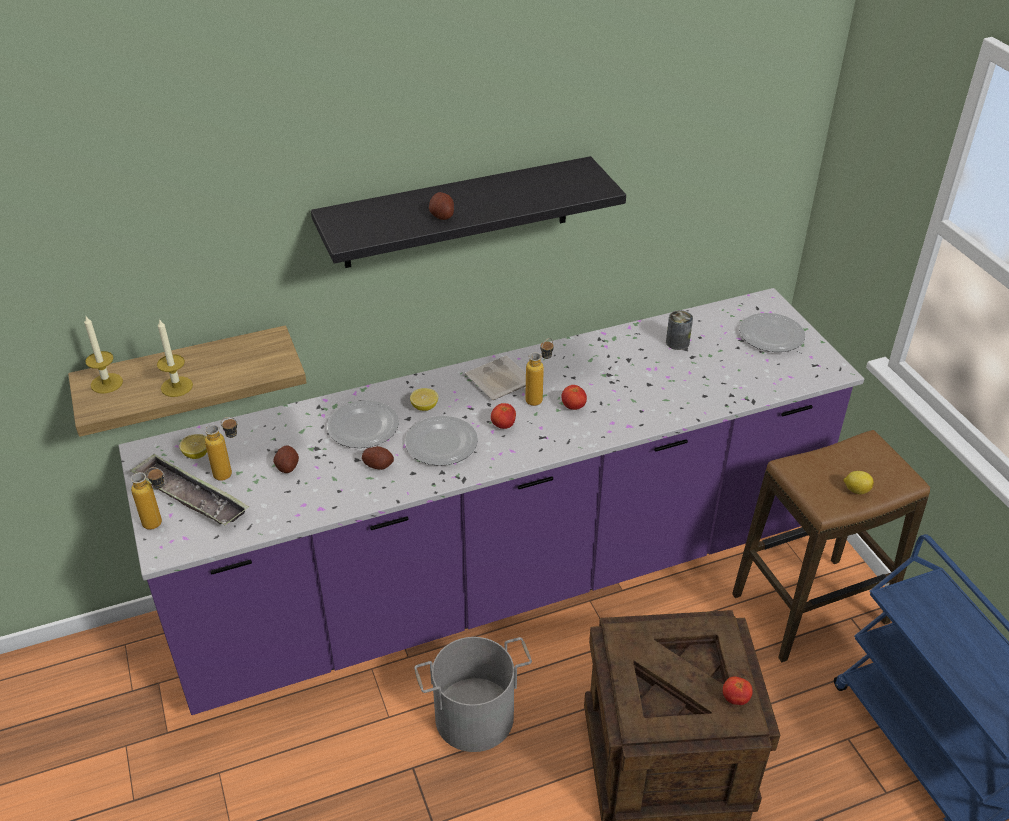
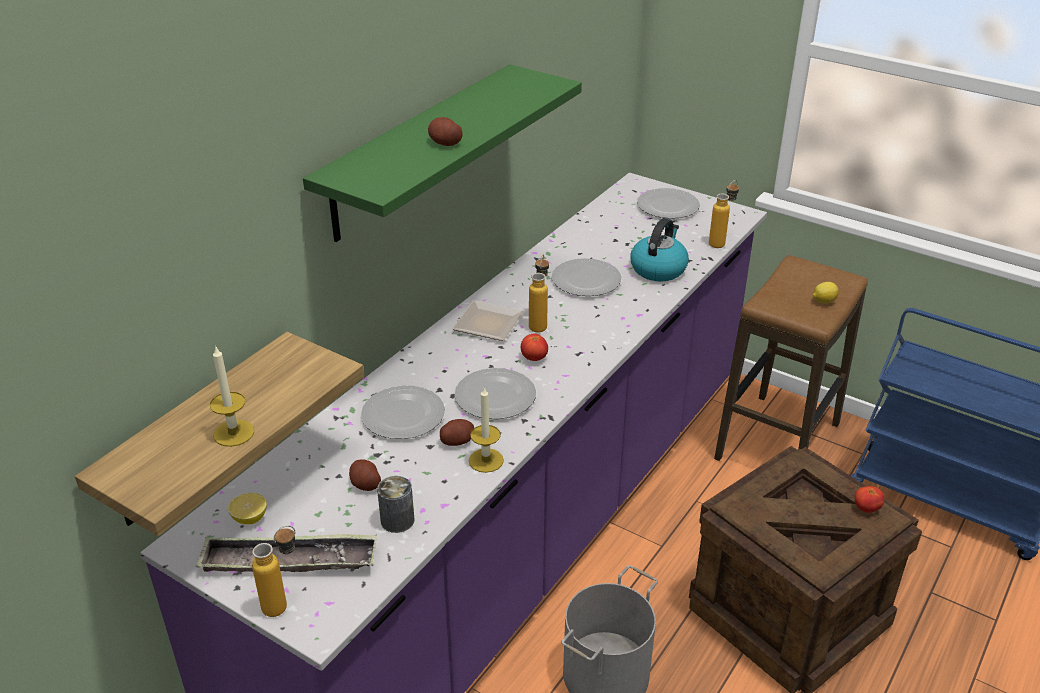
camera: 35 degrees left, 5 degrees down
(106, 383) = (141, 465): candle -> candle (486, 460)
(230, 474) = (311, 519): bottle -> bottle (721, 242)
(424, 407) = (444, 373): lemon -> none
(456, 213) = (418, 151): black shelf -> green shelf
(573, 406) = (576, 319): tomato -> none
(619, 375) = (586, 280): none -> plate
(677, 342) = (603, 237): can -> can (397, 520)
(693, 391) = (658, 268): none -> kettle

